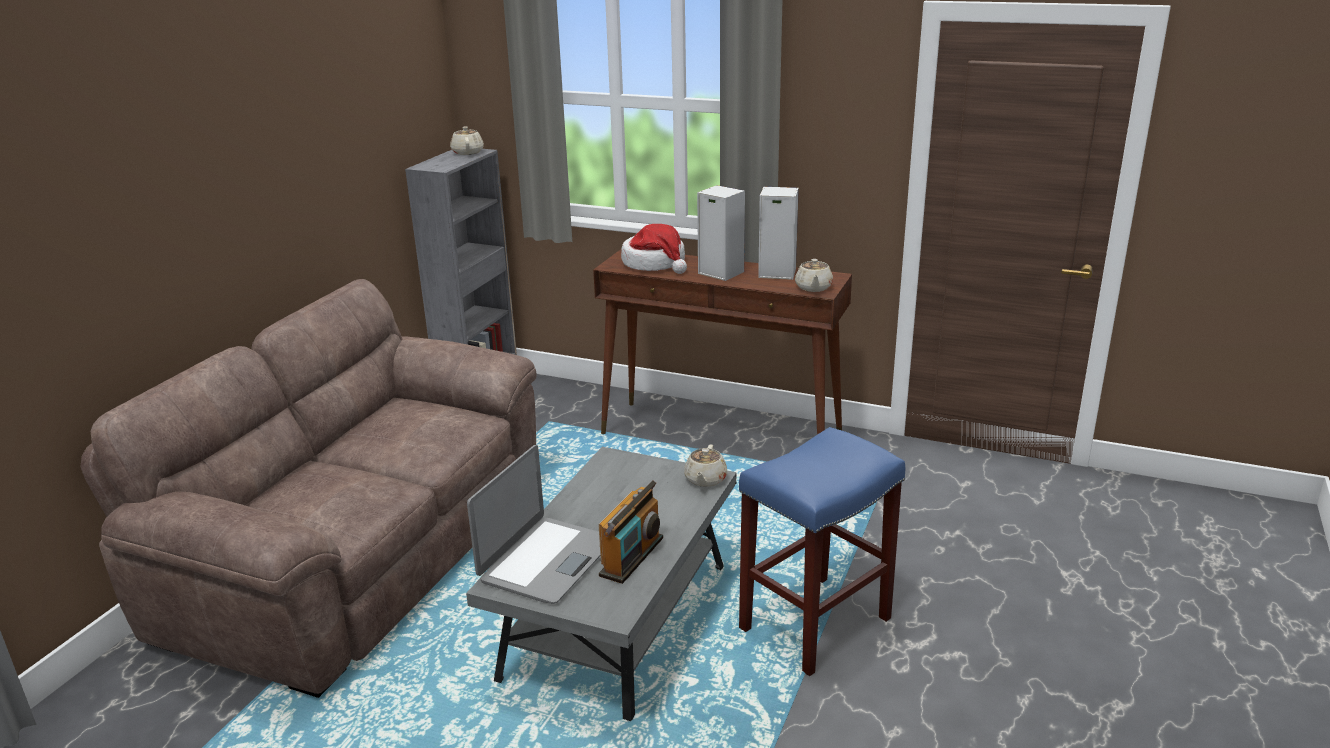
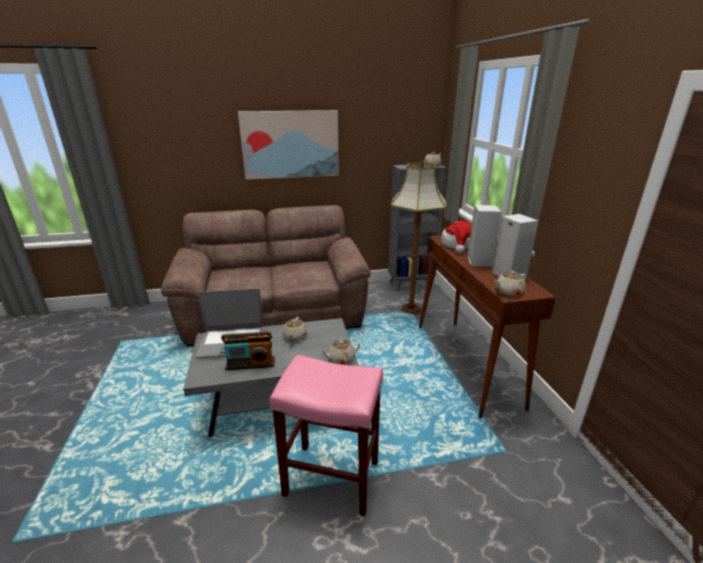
camera: 55 degrees right, 0 degrees up
(243, 177) = (290, 144): none -> picture
(545, 420) = (410, 309): none -> floor lamp
(603, 499) = (295, 336): none -> beige teapot
(814, 625) = (330, 478): blue stool -> pink stool

